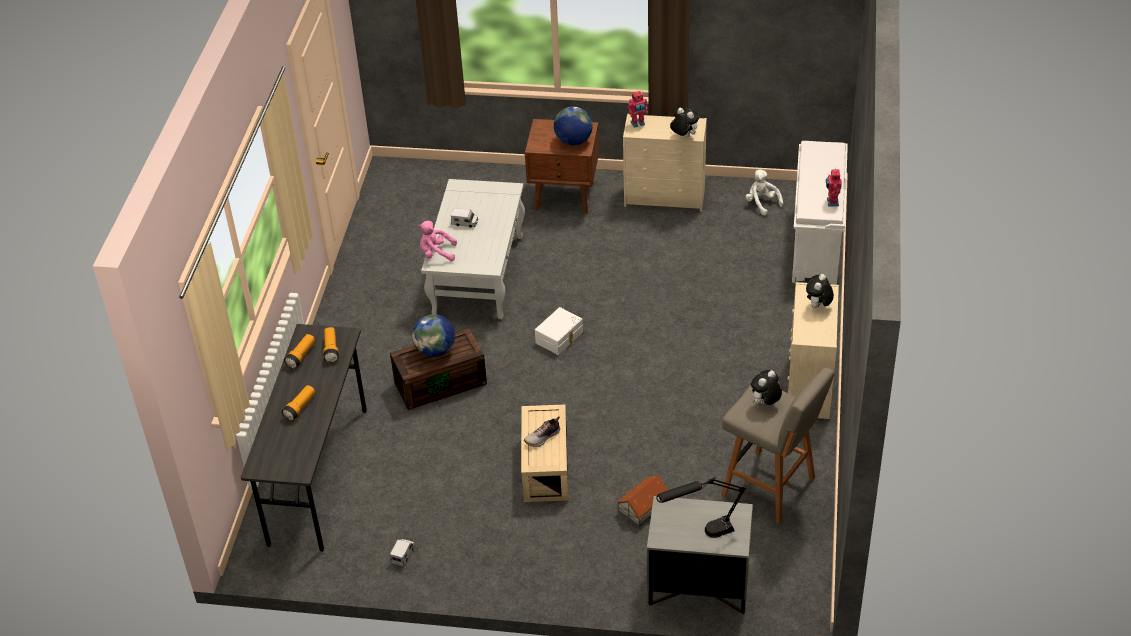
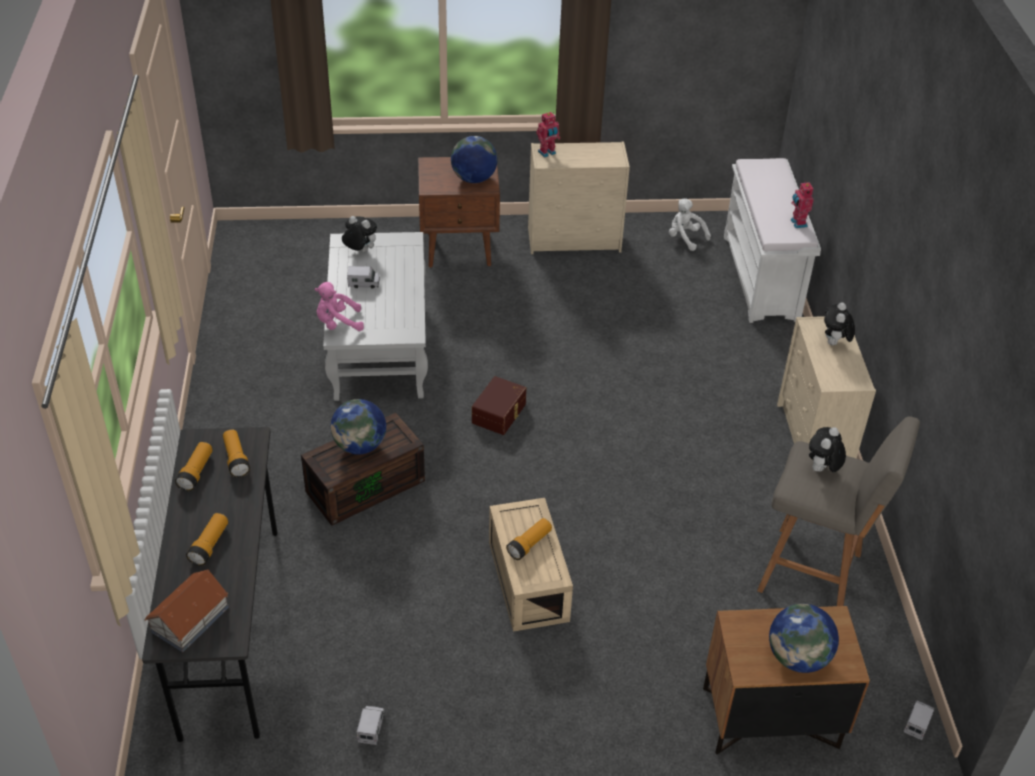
camera: 15 degrees left, 0 degrees up
(543, 437) = (529, 544): shoe -> flashlight
(560, 338) = (500, 413): white storage box -> brown storage box
(644, 507) = (667, 618): toy house -> toy house (191, 619)
(683, 136) = (605, 163): plush toy -> plush toy (360, 251)
(698, 587) = (770, 719): grey nightstand -> brown nightstand
(701, 534) = (798, 657): black table lamp -> globe
(811, 604) = (917, 723): none -> toy truck

